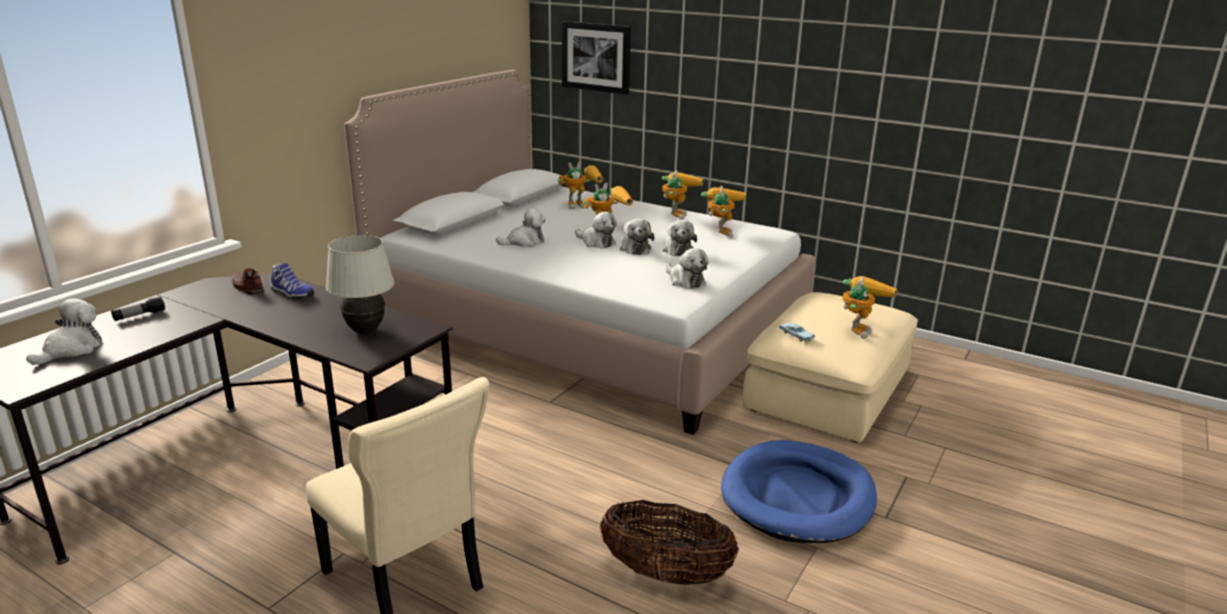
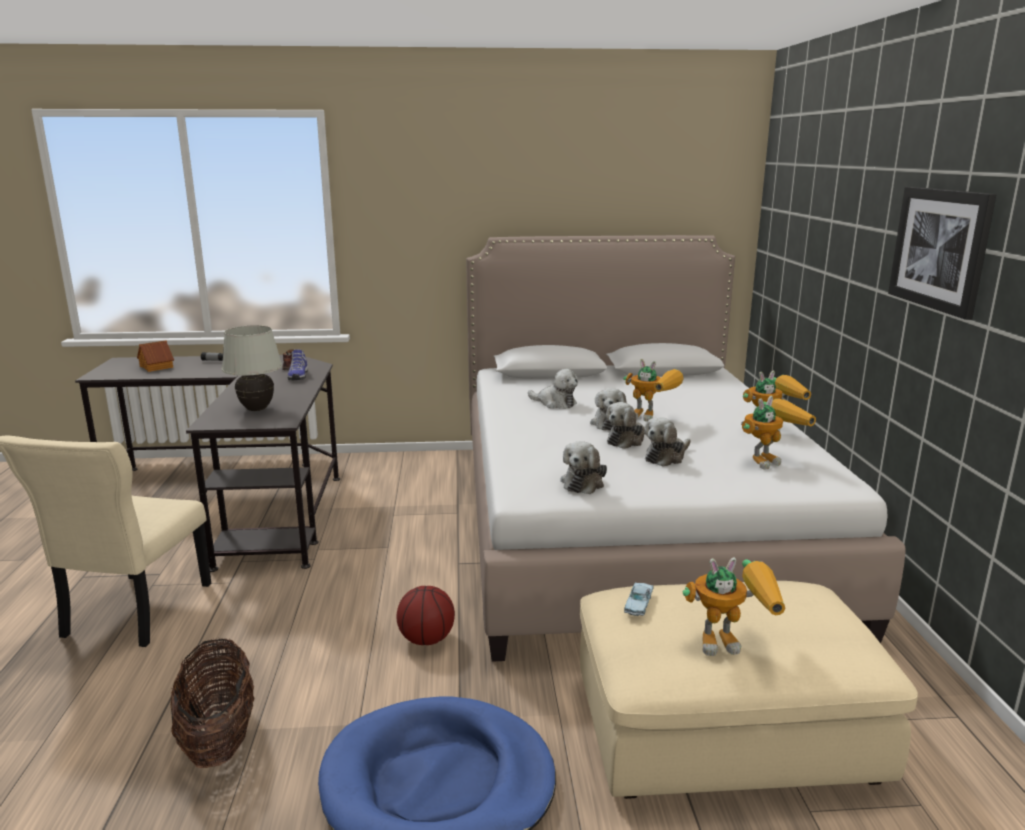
camera: 55 degrees right, 5 degrees down
(71, 349) = (156, 367): plush toy -> toy house
(582, 205) = (696, 393): toy robot -> none
(596, 57) = (795, 227): picture -> picture (940, 249)
(637, 449) = (426, 639): none -> basketball

